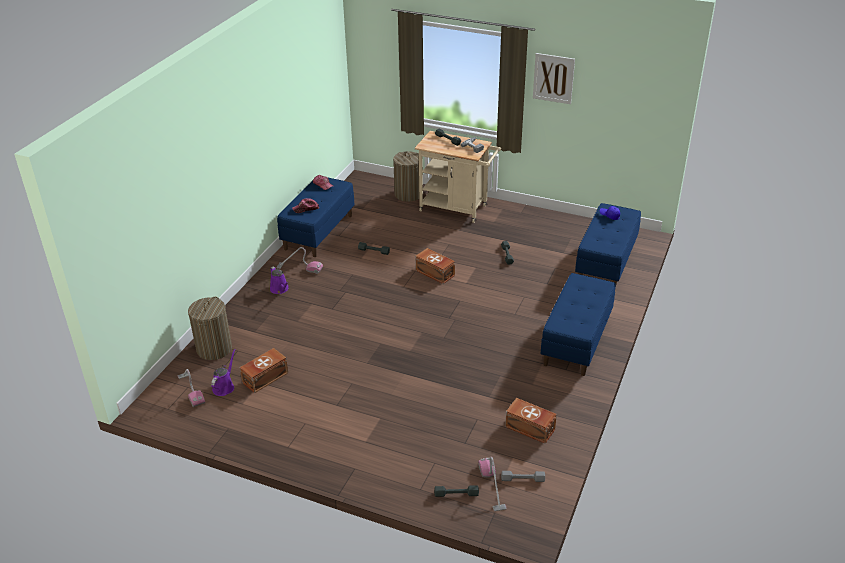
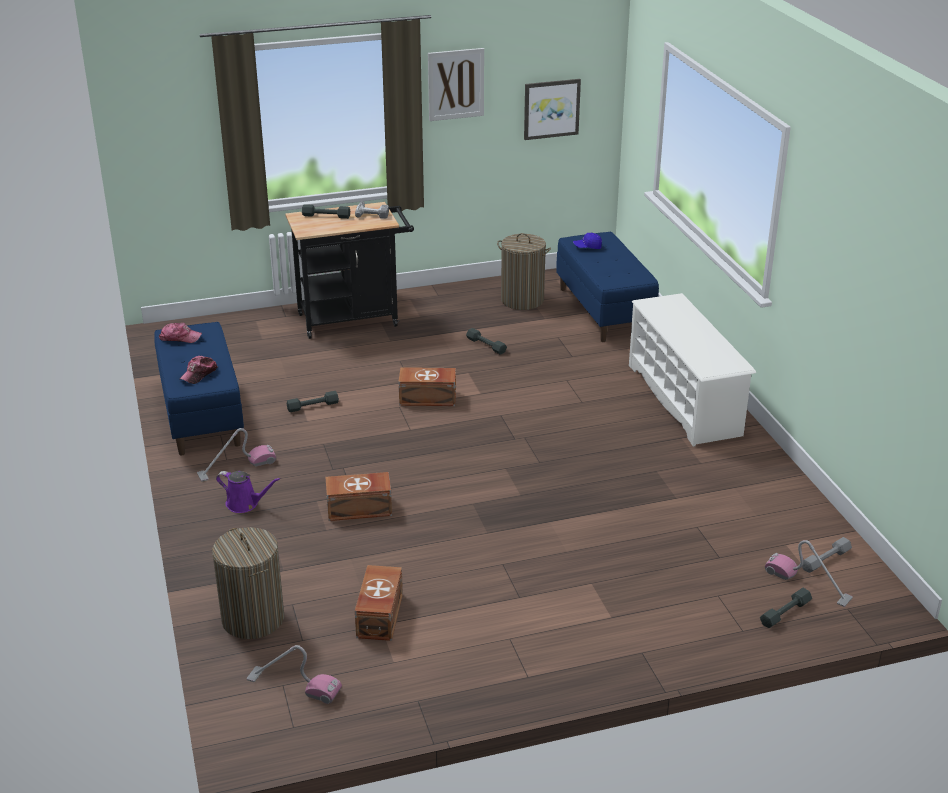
camera: 40 degrees left, 5 degrees down
(224, 387) = (338, 656): purple watering can -> none
(408, 194) = (266, 325): laundry basket -> laundry basket (522, 300)
(457, 209) = (354, 319): beige cart -> black cart
(530, 429) = (762, 507): brown storage box -> brown storage box (360, 509)
(576, 341) = (684, 400): blue bench -> white shoe rack
(621, 112) = (551, 108): none -> picture

